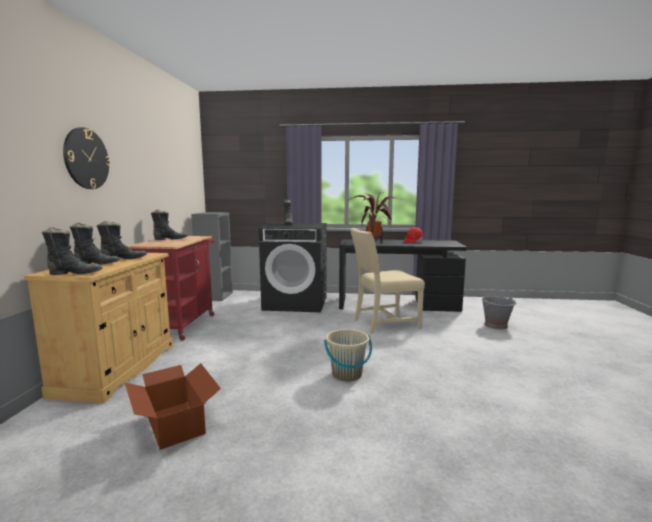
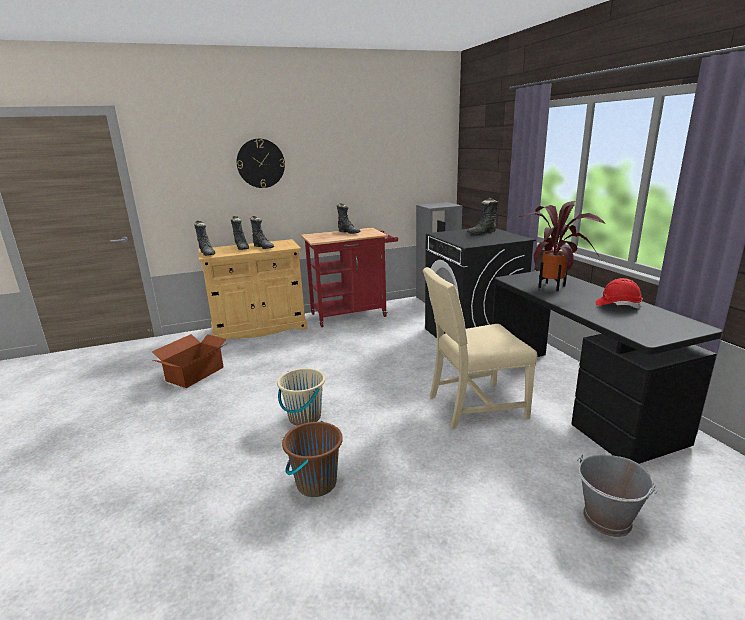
camera: 65 degrees right, 10 degrees up
(384, 323) = (473, 406): beige chair -> beige chair turned 60 degrees counterclockwise
(440, 384) = (316, 483): none -> brown bucket

